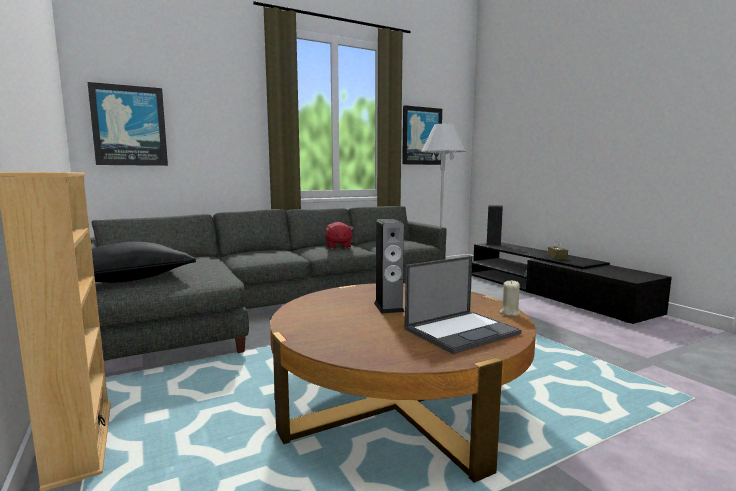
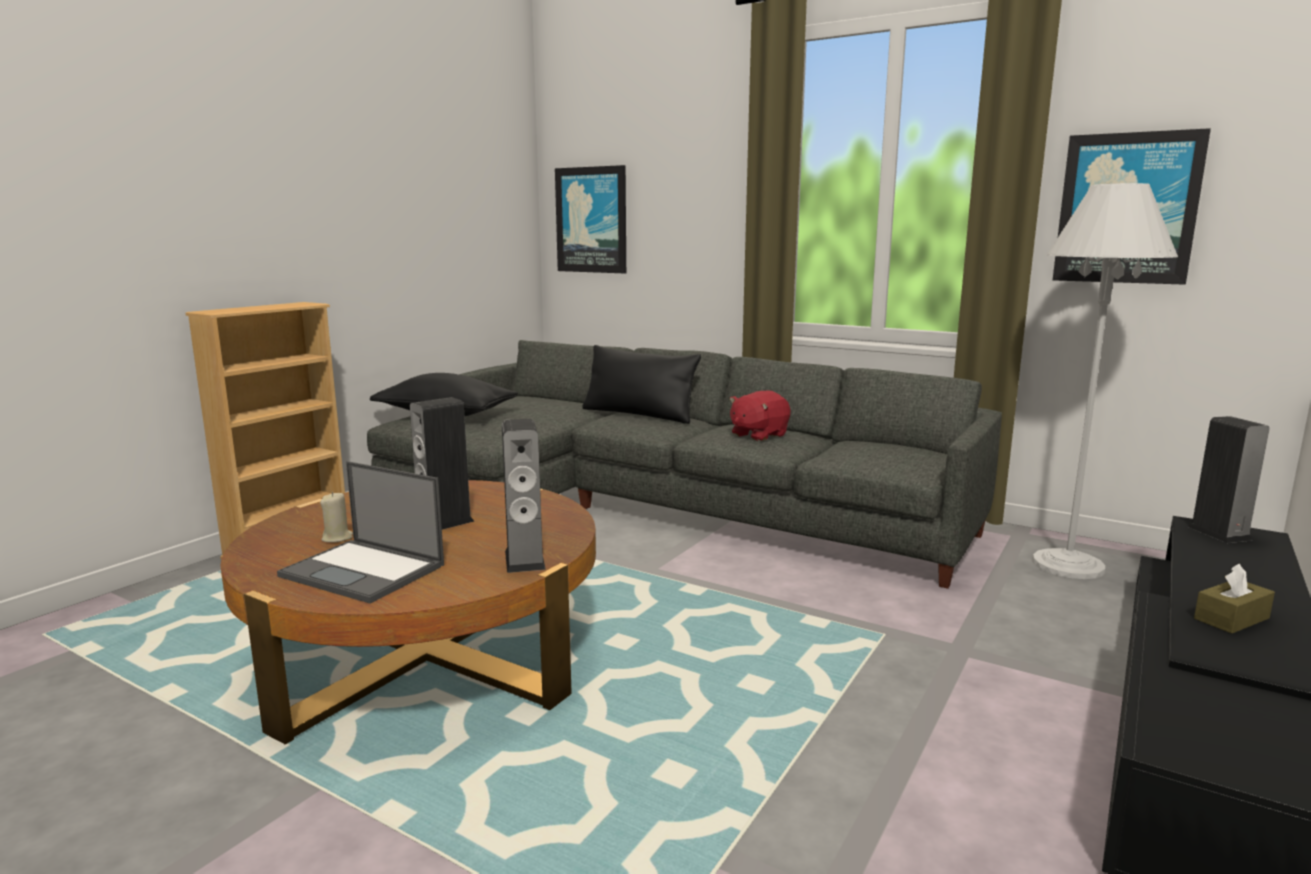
camera: 60 degrees right, 5 degrees up
(248, 253) = (638, 414): none -> black pillow
(474, 300) = (524, 560): none -> speaker
(509, 313) = (470, 588): beige candle -> beige candle (337, 538)

